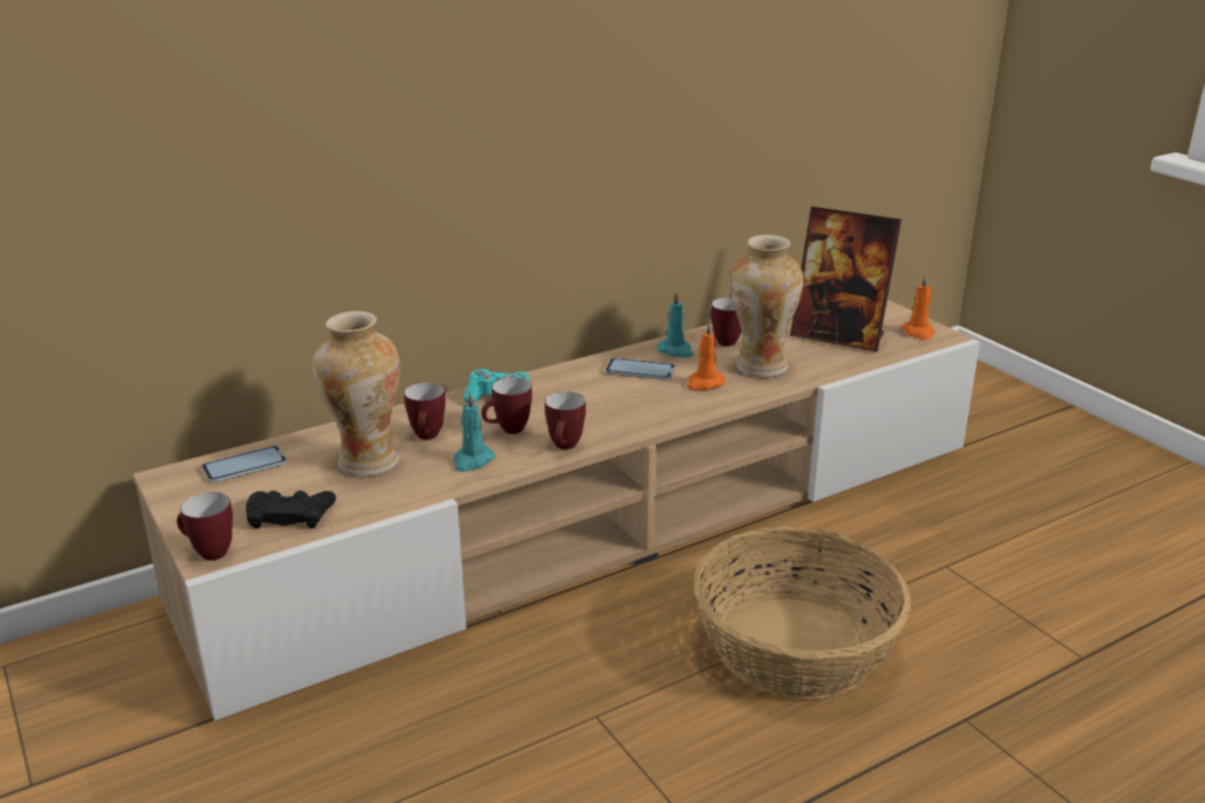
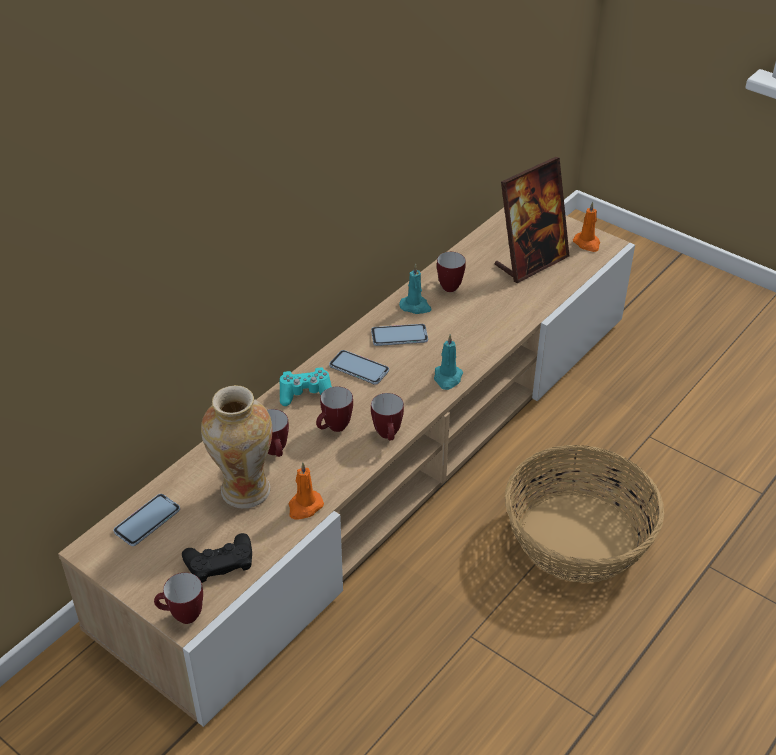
camera: 20 degrees left, 15 degrees up
(472, 461) = (326, 468): turquoise candle -> turquoise candle (447, 378)
(574, 388) = (359, 368): none -> phone
(704, 383) = (456, 339): orange candle -> orange candle (304, 507)
(760, 367) = (488, 311): vase -> none
(838, 337) = (531, 262): picture frame -> picture frame turned 45 degrees counterclockwise

